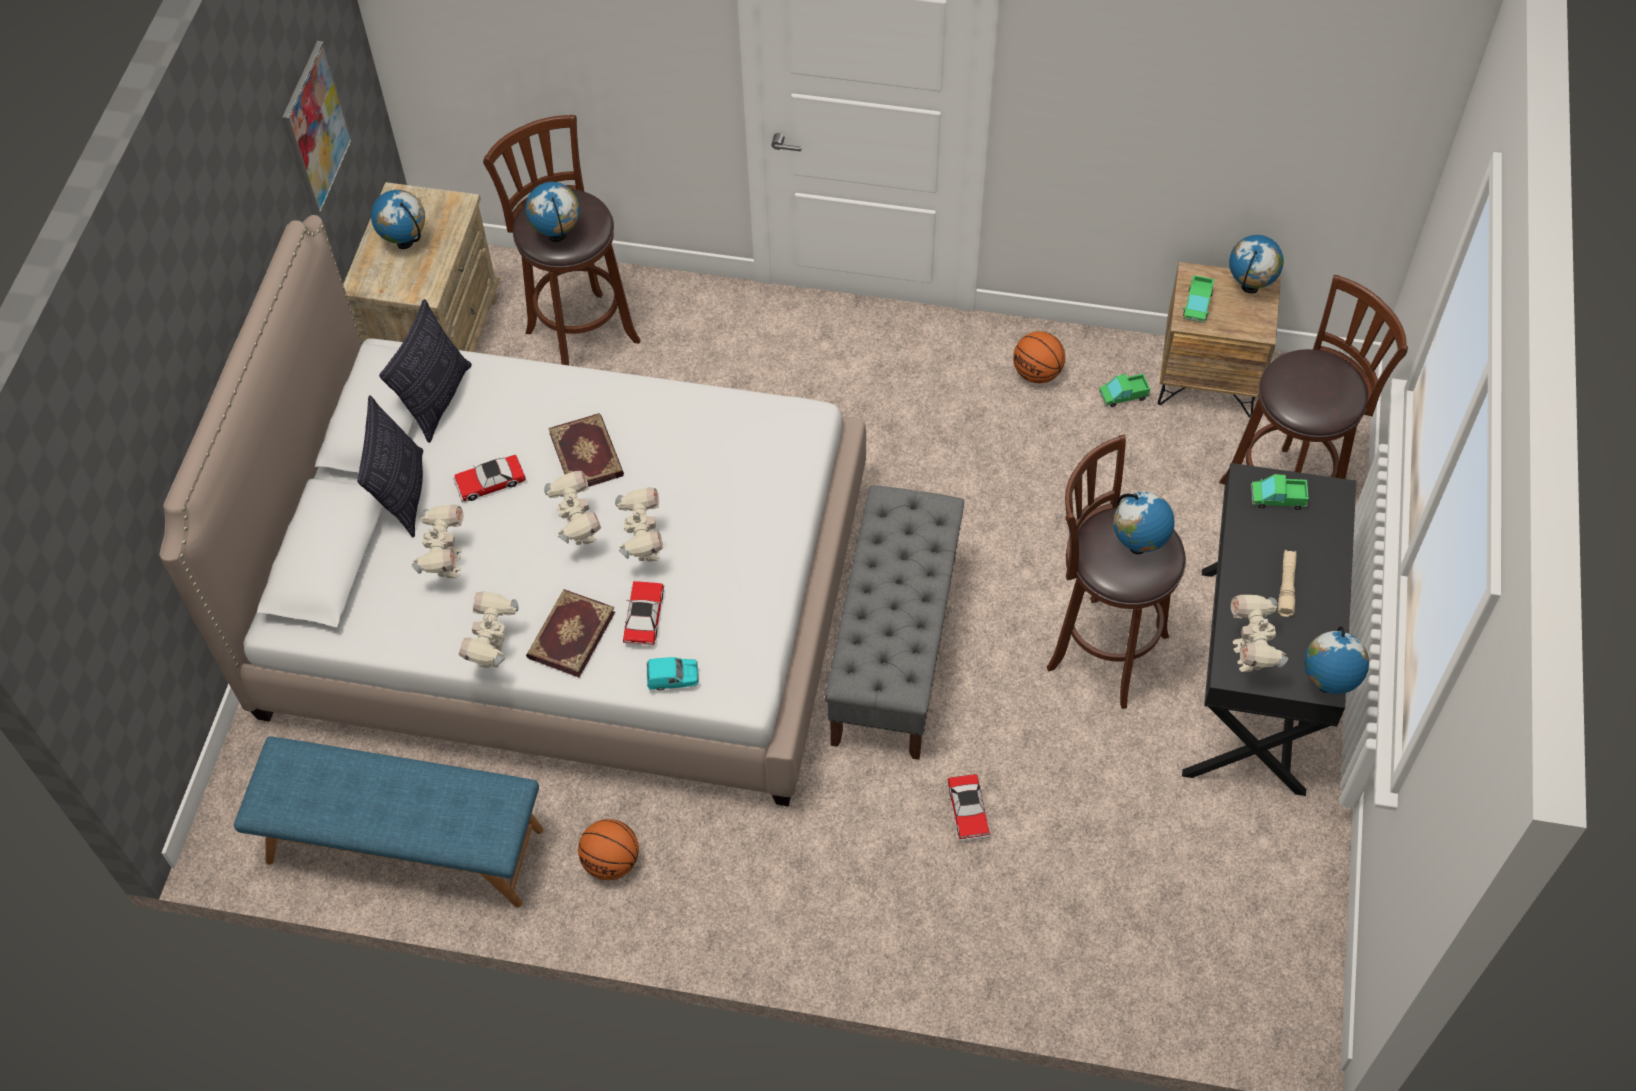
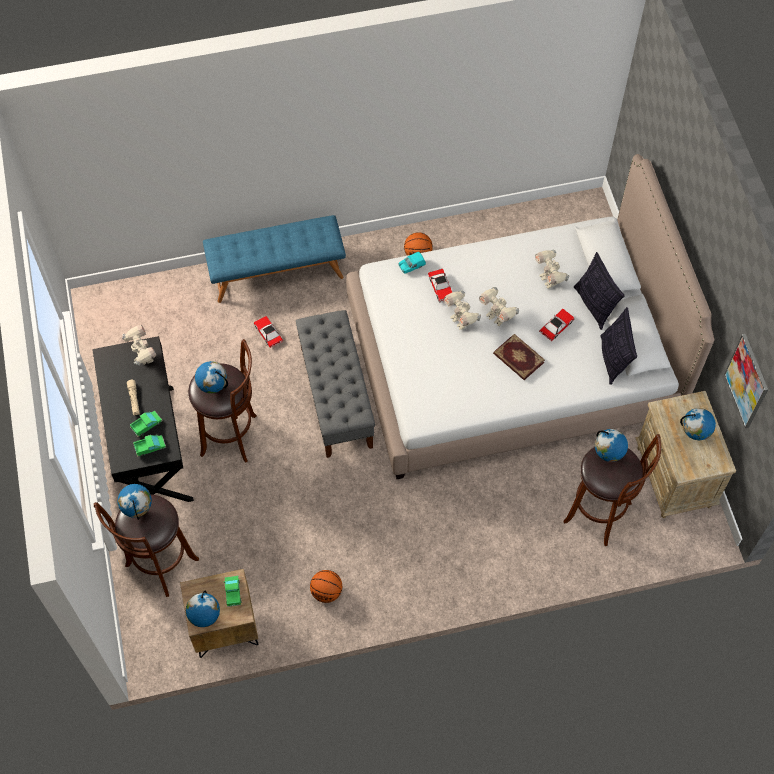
camera: 155 degrees right, 5 degrees up
(404, 846) = (511, 228): blue bench -> blue bench (277, 272)
(495, 653) = (499, 249): toy robot -> none
(570, 634) = (470, 268): book -> none
(1123, 395) = (271, 596): toy truck -> toy truck (146, 425)
(1326, 685) = (103, 356): globe -> globe (138, 510)

